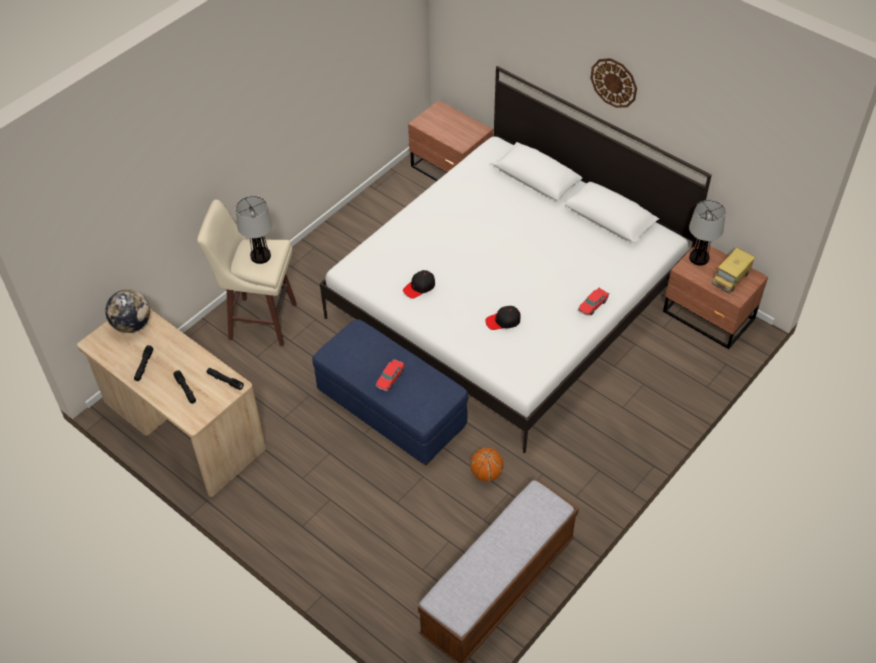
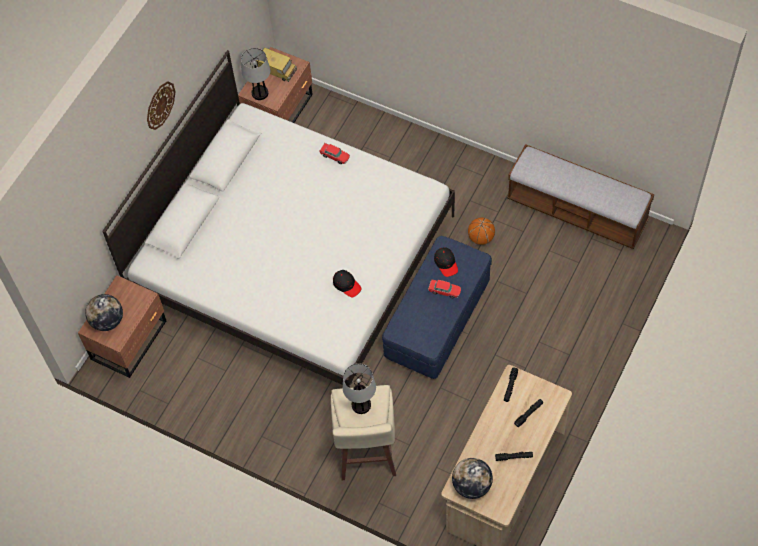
camera: 100 degrees left, 10 degrees up
(443, 118) = (107, 321): none -> globe
(503, 321) = (368, 215): black cap -> black cap (446, 263)

